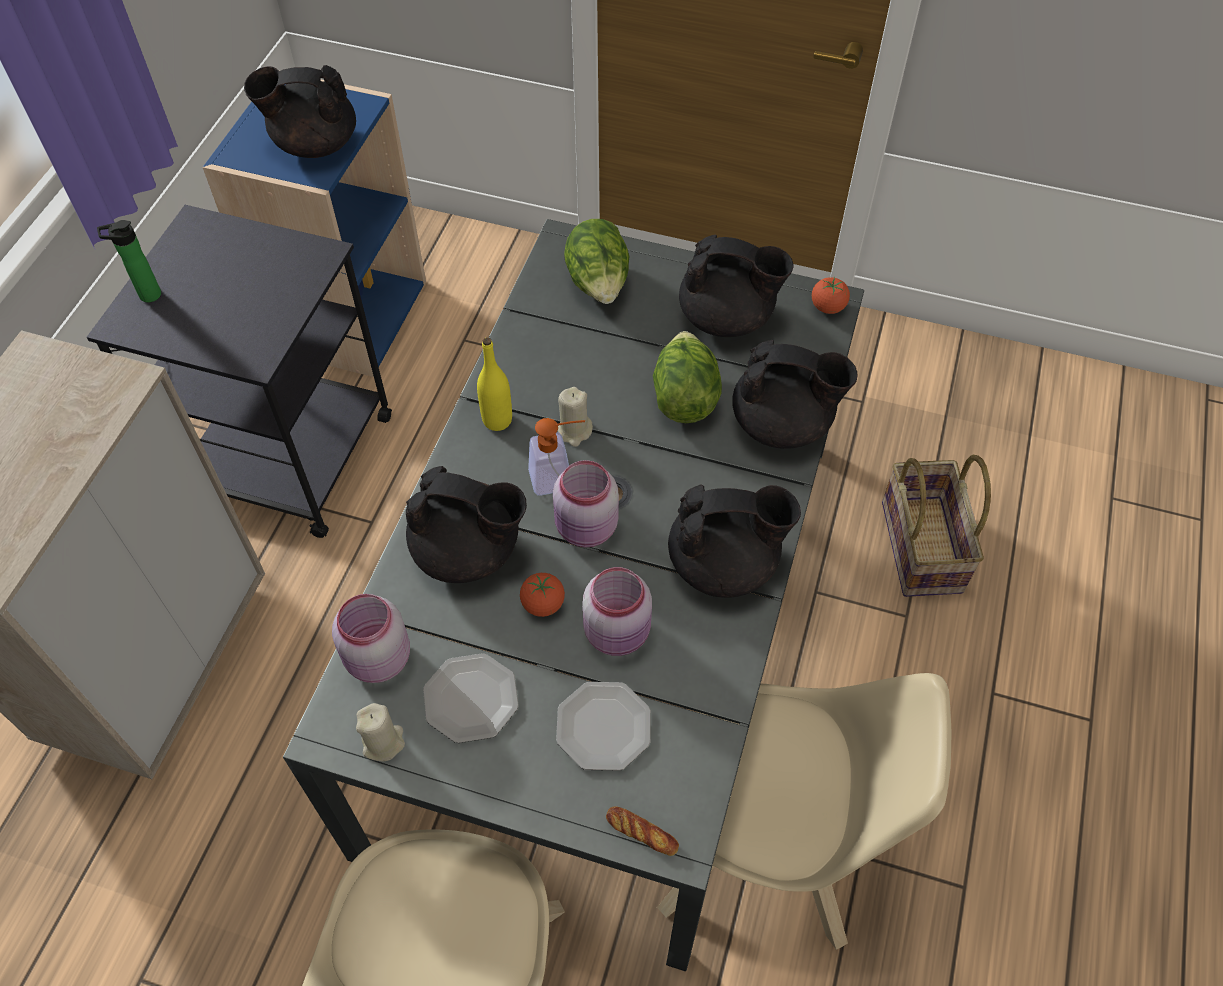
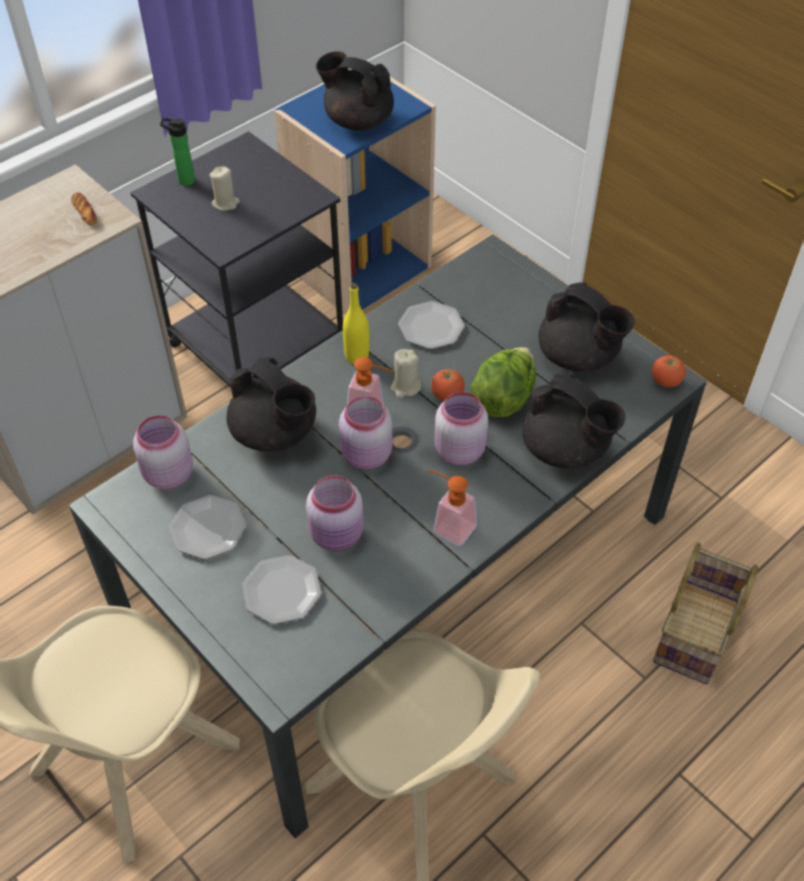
camera: 30 degrees right, 5 degrees down
(383, 742) = (134, 527): beige candle -> beige candle (225, 203)
(543, 604) = (299, 491): tomato -> tomato (447, 395)
(555, 351) = (431, 327): none -> plate
(599, 284) = (497, 294): lettuce -> none
(642, 832) = (257, 672): bread -> bread (85, 212)
(677, 475) = (458, 450): none -> pink jar
(724, 563) = (448, 525): black teapot -> soap dispenser

